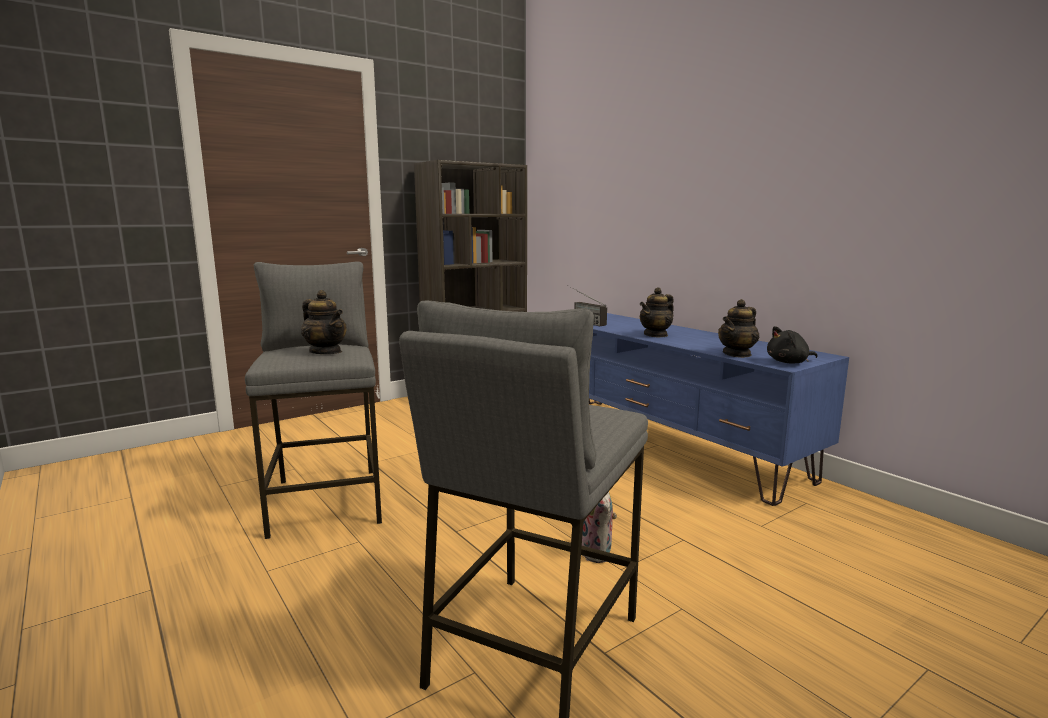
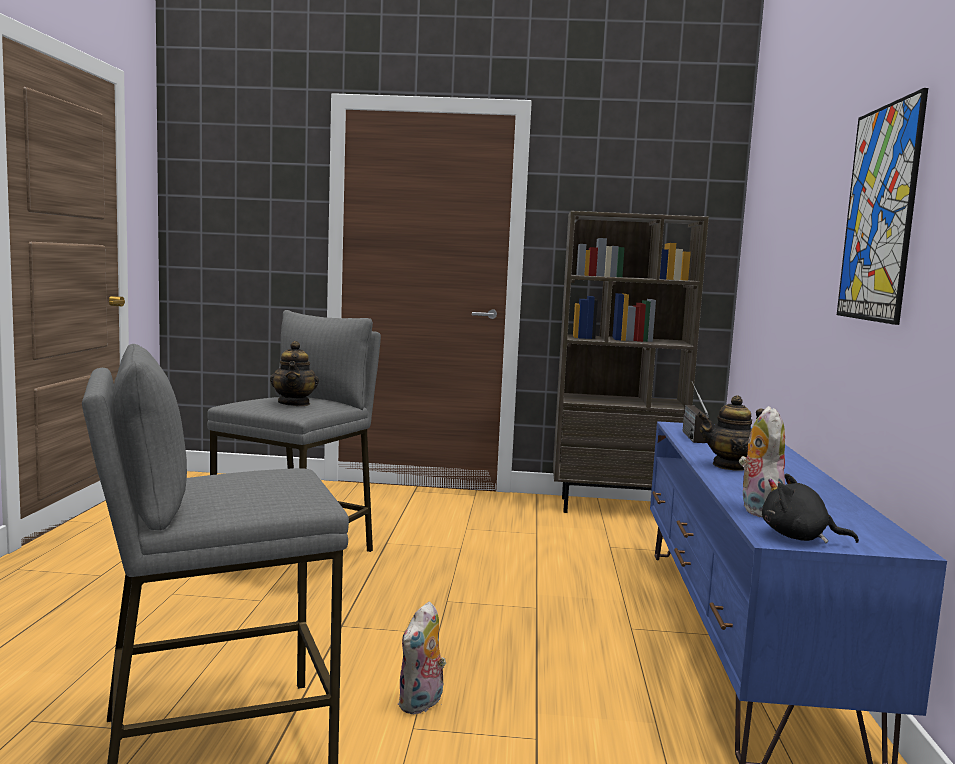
camera: 40 degrees right, 5 degrees down
(731, 162) = (879, 214): none -> picture
(737, 354) = (757, 510): teapot -> plush toy

